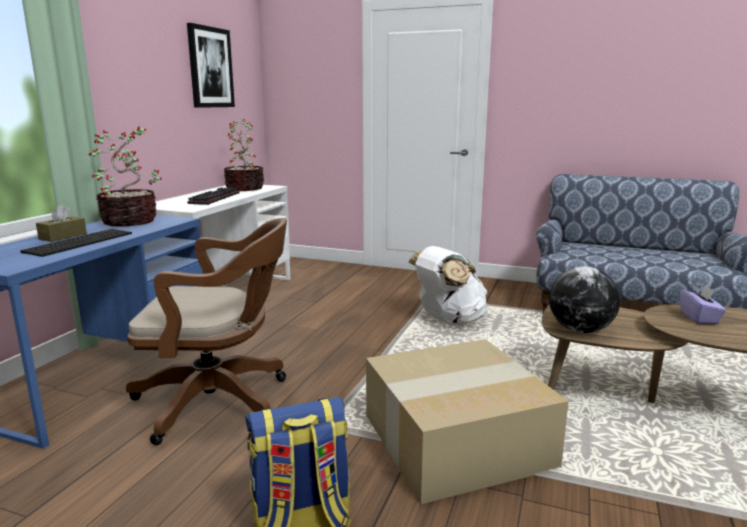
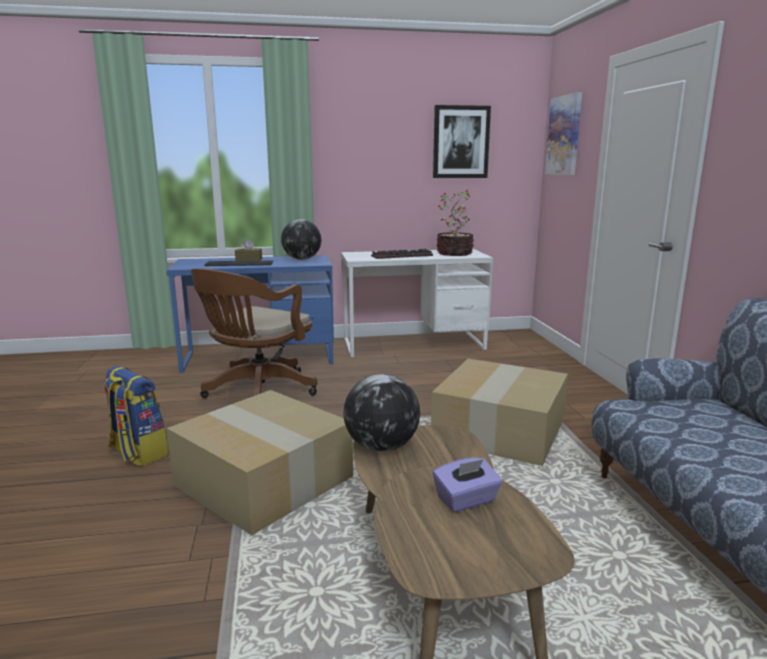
camera: 60 degrees right, 0 degrees up
(131, 221) = (302, 259): potted plant -> globe
(220, 401) = (257, 392): brown office chair -> brown office chair turned 60 degrees clockwise
(300, 66) = (564, 135): none -> picture
(448, 320) = (498, 430): white backpack -> cardboard box

